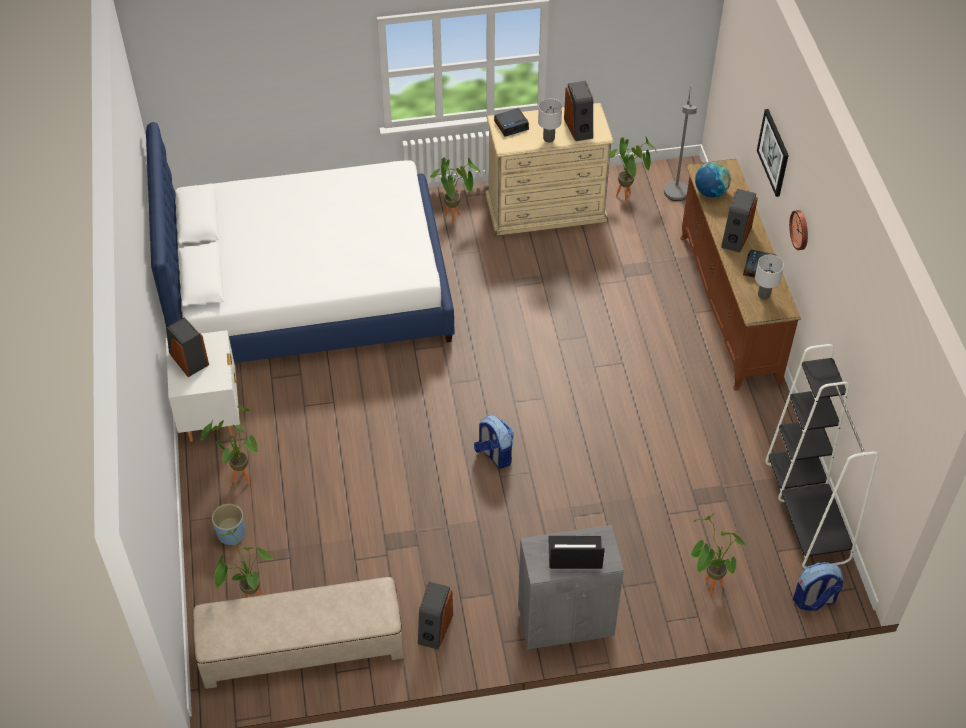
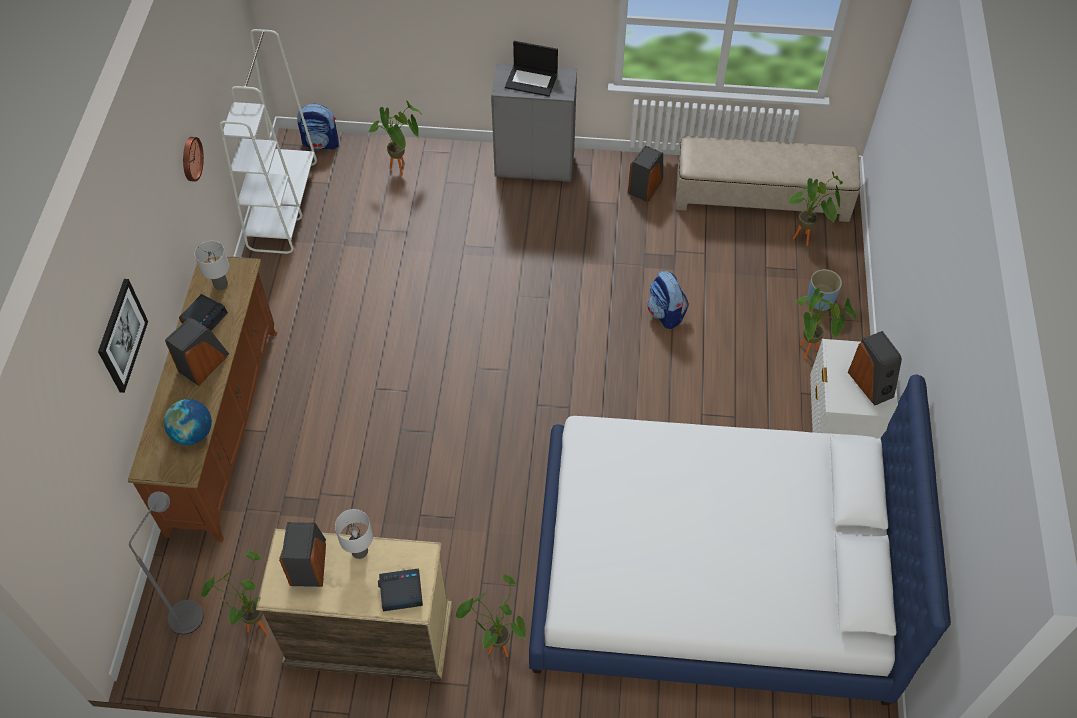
camera: 165 degrees left, 5 degrees up
(494, 455) = (547, 320): backpack -> backpack (665, 313)
(800, 230) = (159, 249): wall clock -> wall clock (190, 159)
(806, 513) = (283, 206): black clothes rack -> white clothes rack

